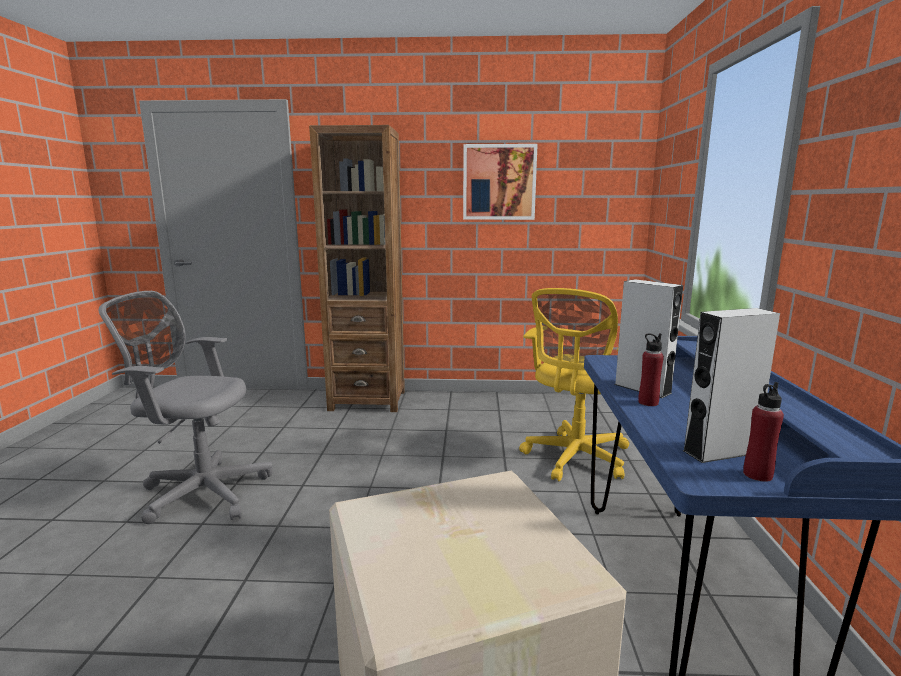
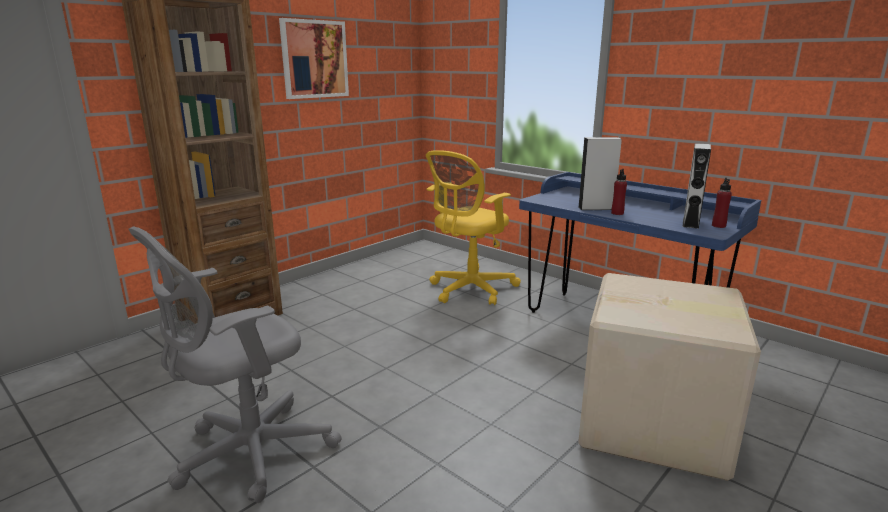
camera: 50 degrees left, 5 degrees up
(574, 459) = (469, 290): yellow office chair -> yellow office chair turned 60 degrees clockwise

